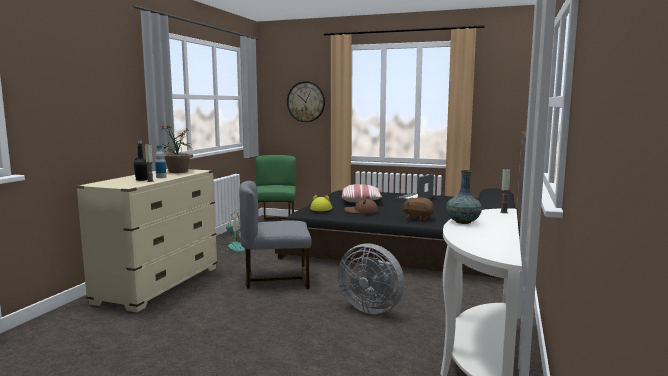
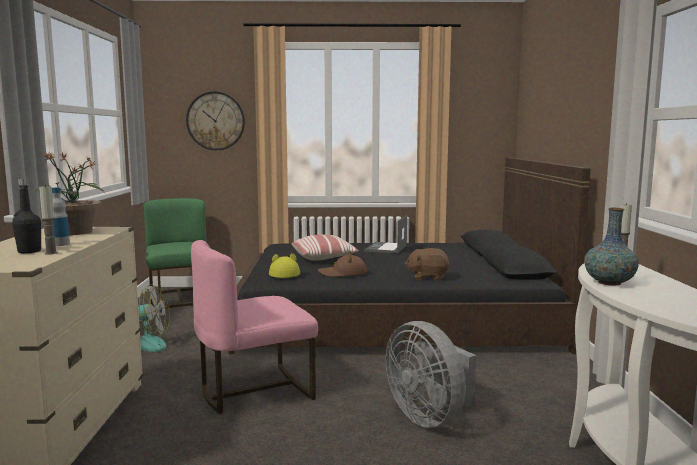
camera: 20 degrees left, 0 degrees up
(277, 279) = (254, 390): grey chair -> pink chair
(371, 308) = (430, 417): grey fan -> grey fan turned 45 degrees clockwise

